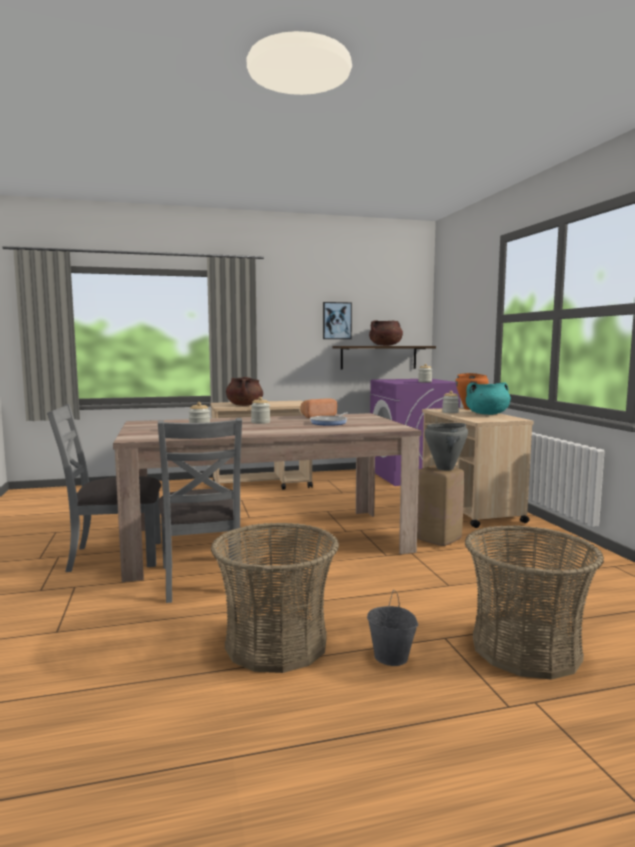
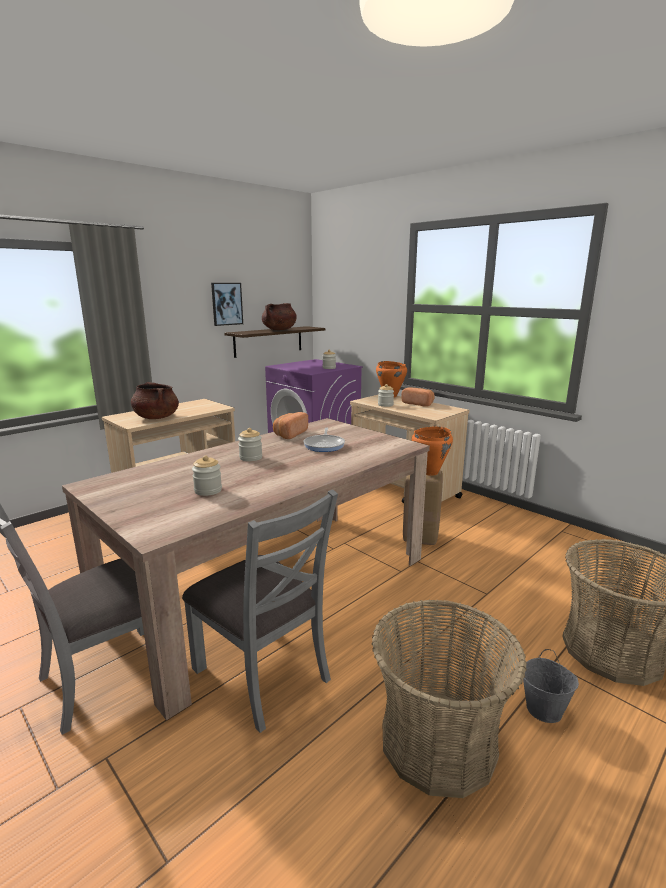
camera: 30 degrees left, 10 degrees up
(445, 468) = (430, 472): grey cooking pot -> orange cooking pot
(487, 414) = (418, 404): turquoise cooking pot -> bread

